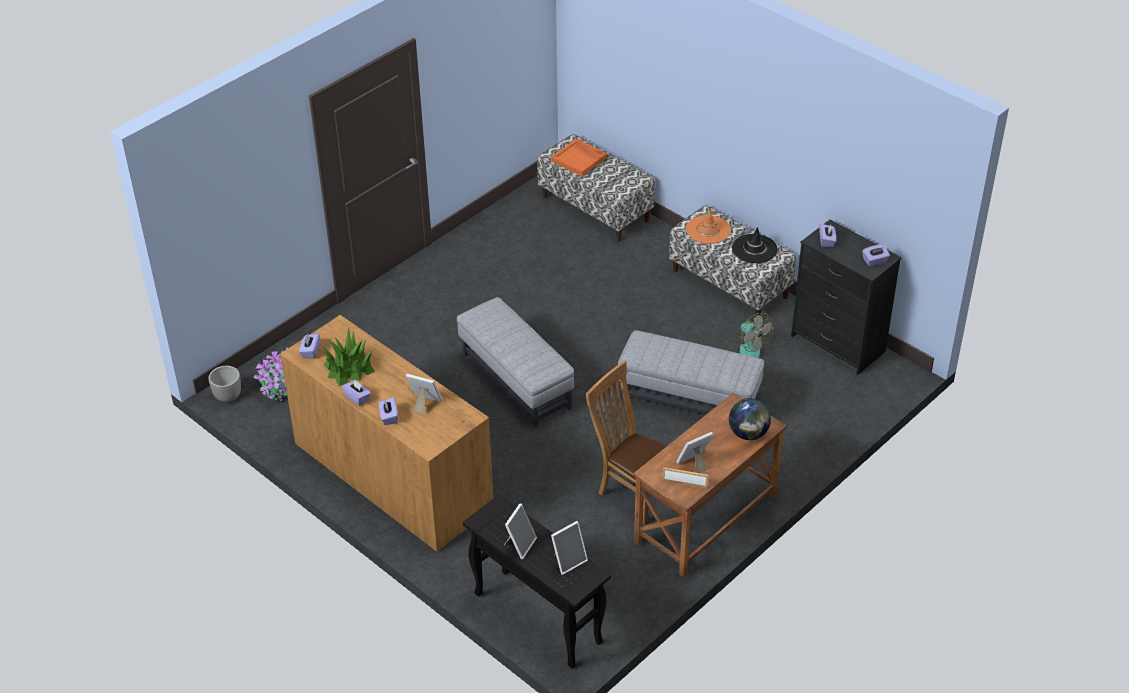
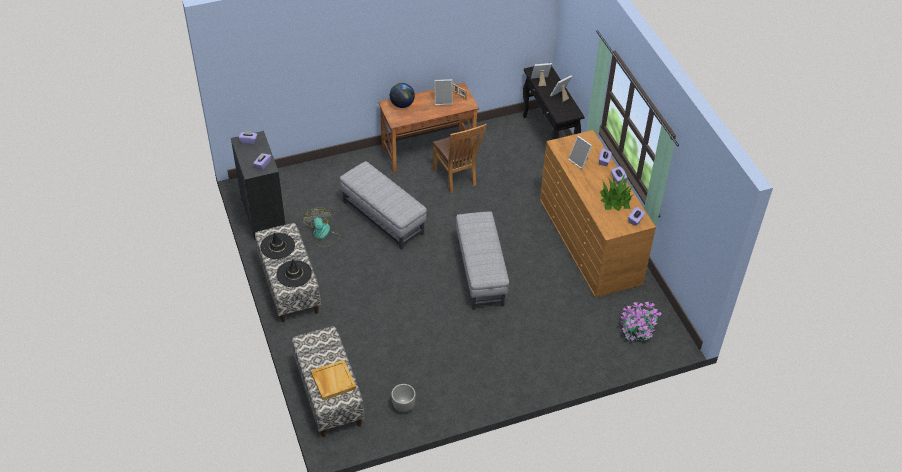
camera: 155 degrees left, 5 degrees up
(227, 397) = (678, 337): planter -> planter (404, 406)
(579, 159) = (333, 381): orange tray -> beige tray
(708, 230) = (294, 274): orange hat -> black hat

